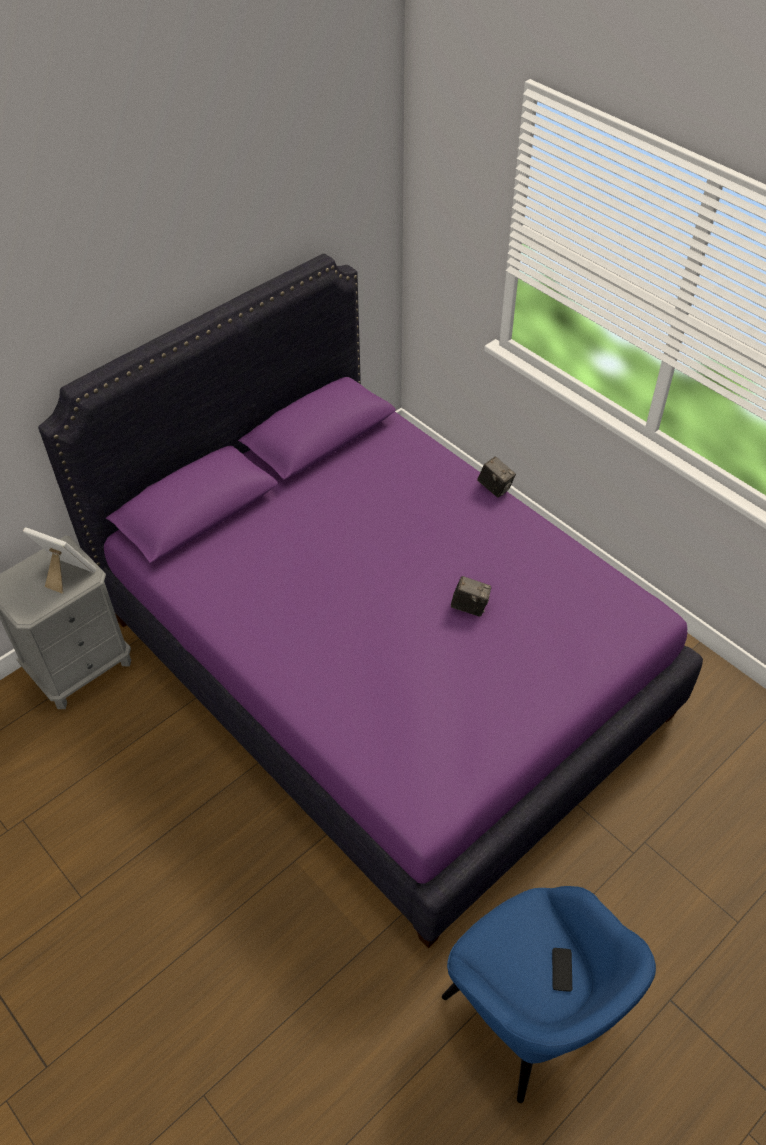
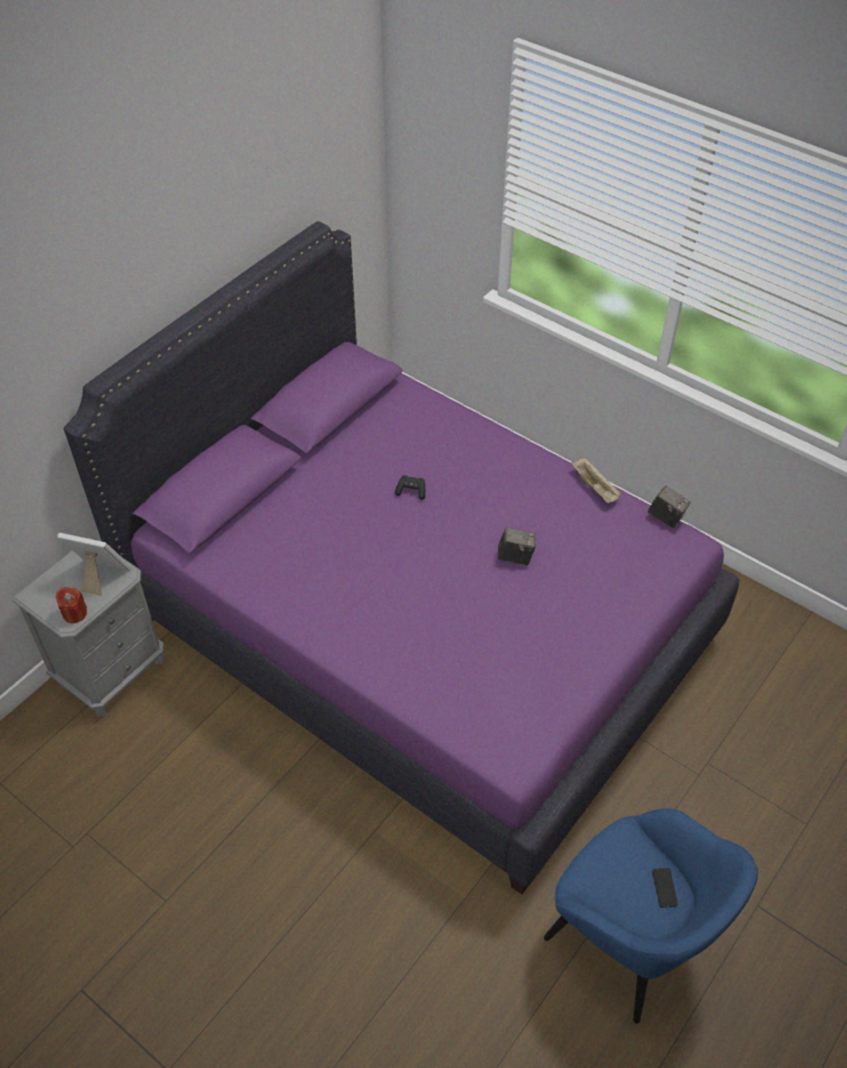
camera: 10 degrees left, 0 degrees up
(34, 607) = (75, 613): none -> red candle
(380, 529) = (411, 491): none -> black game controller
(495, 488) = (515, 437): camera -> camera (666, 517)
(565, 547) = (595, 488): none -> beige tray

